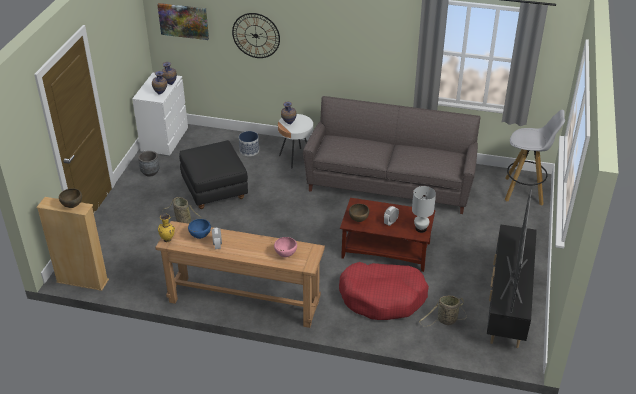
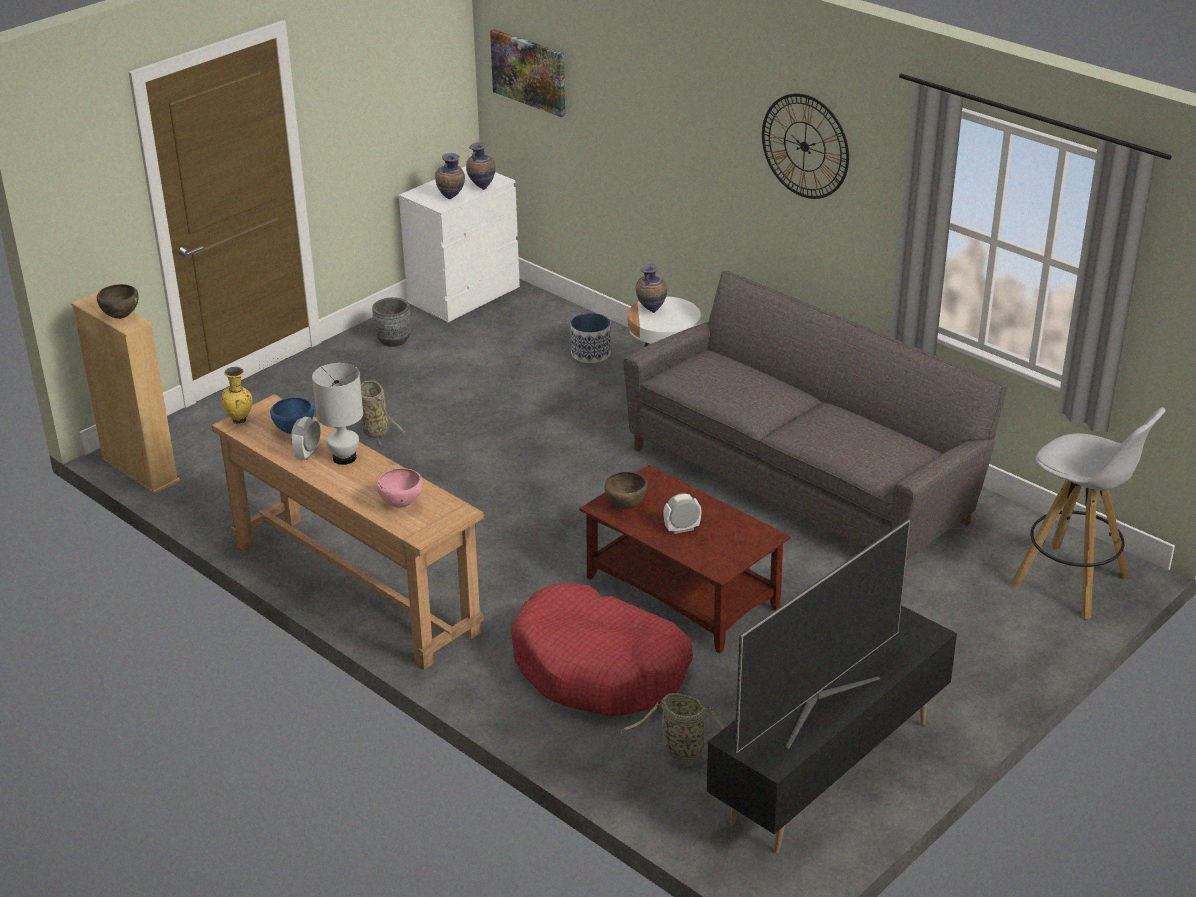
camera: 30 degrees right, 5 degrees down
(215, 190) = (472, 399): black ottoman -> none
(256, 35) = (638, 124): wall clock -> wall clock (805, 146)
(420, 229) = (728, 558): white table lamp -> white table lamp (344, 458)

